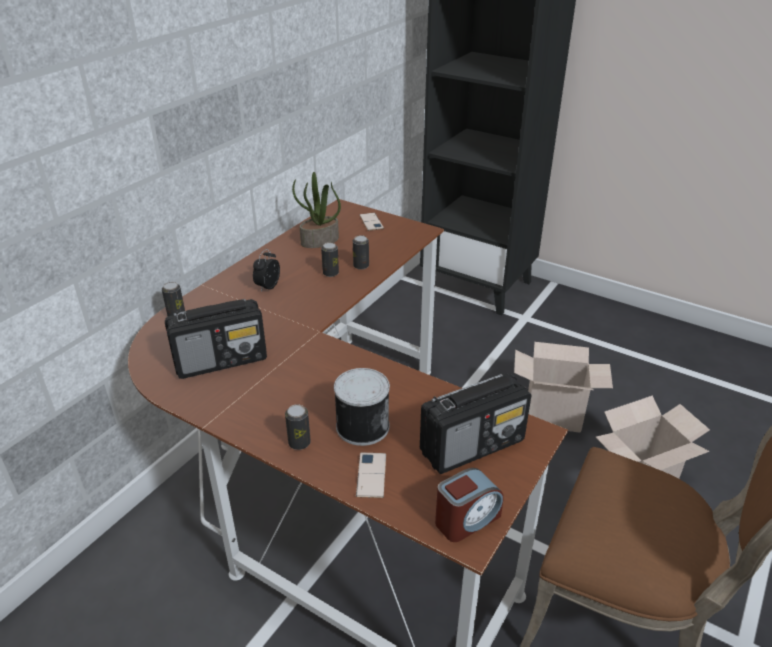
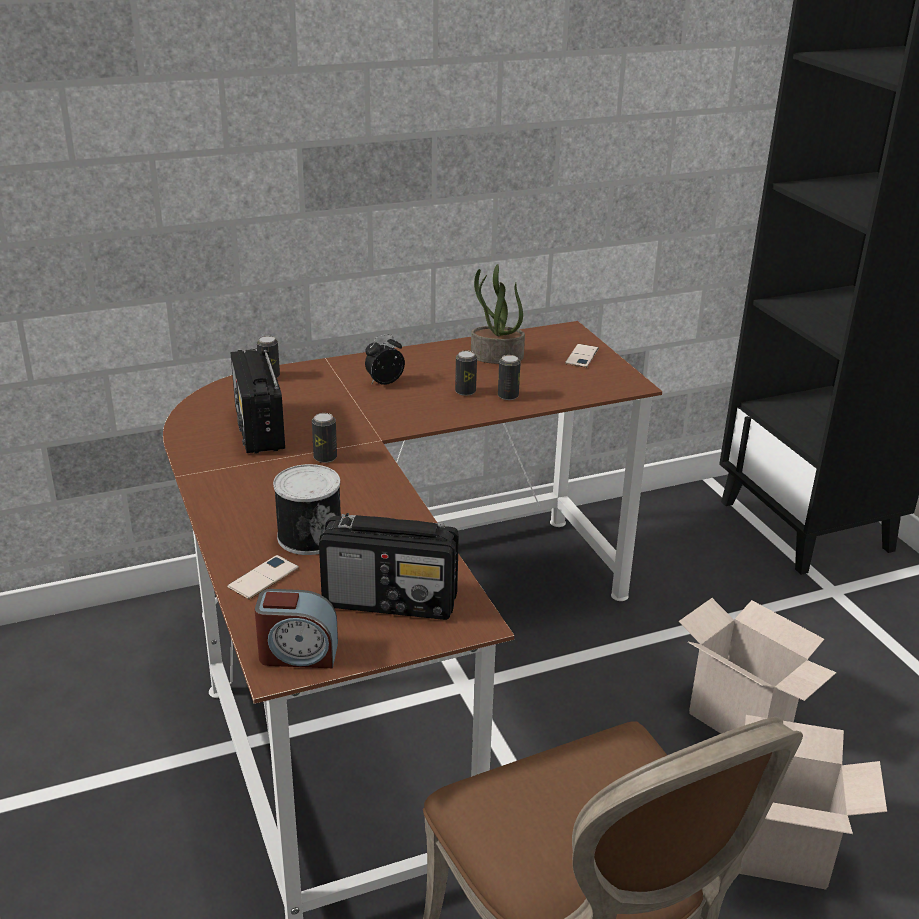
camera: 35 degrees right, 5 degrees down
(222, 360) = (259, 429): radio -> radio turned 60 degrees clockwise
(299, 443) = (237, 523): can -> can (325, 457)

